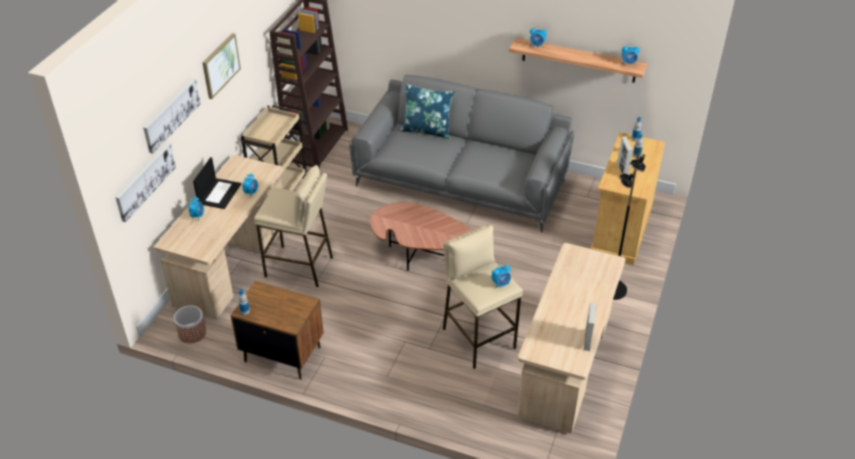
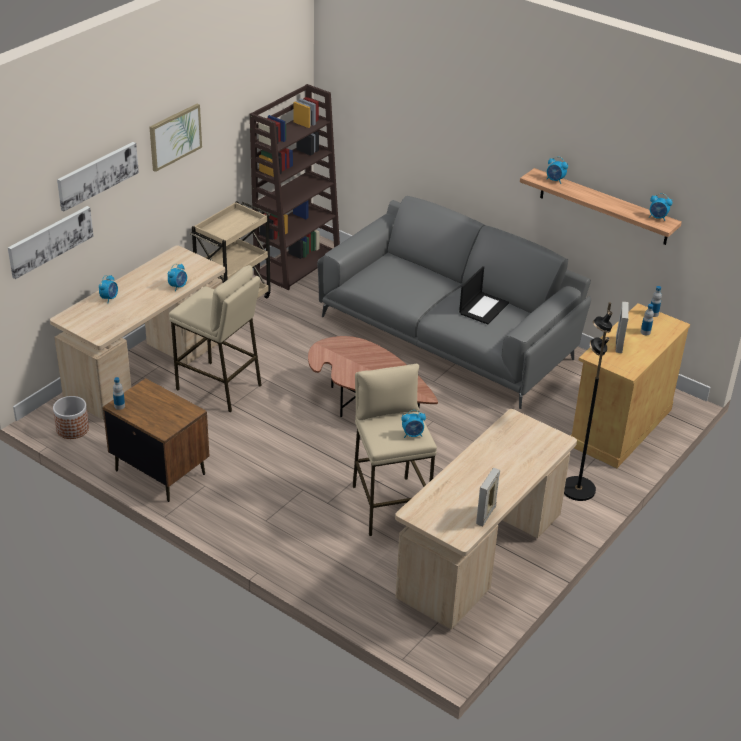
camera: 15 degrees right, 5 degrees down
(219, 193) = (143, 280): laptop -> laptop (483, 308)
(427, 130) = (417, 265): blue pillow -> none

